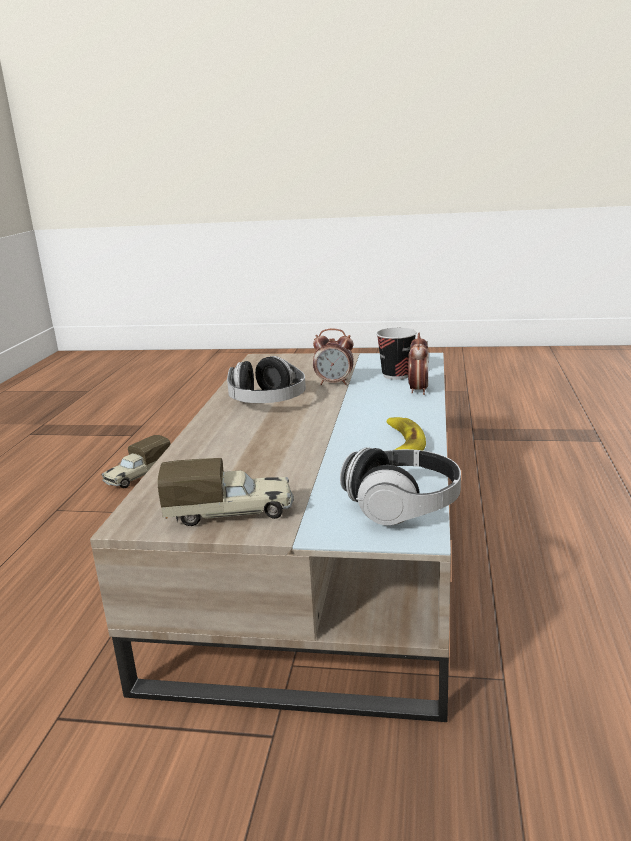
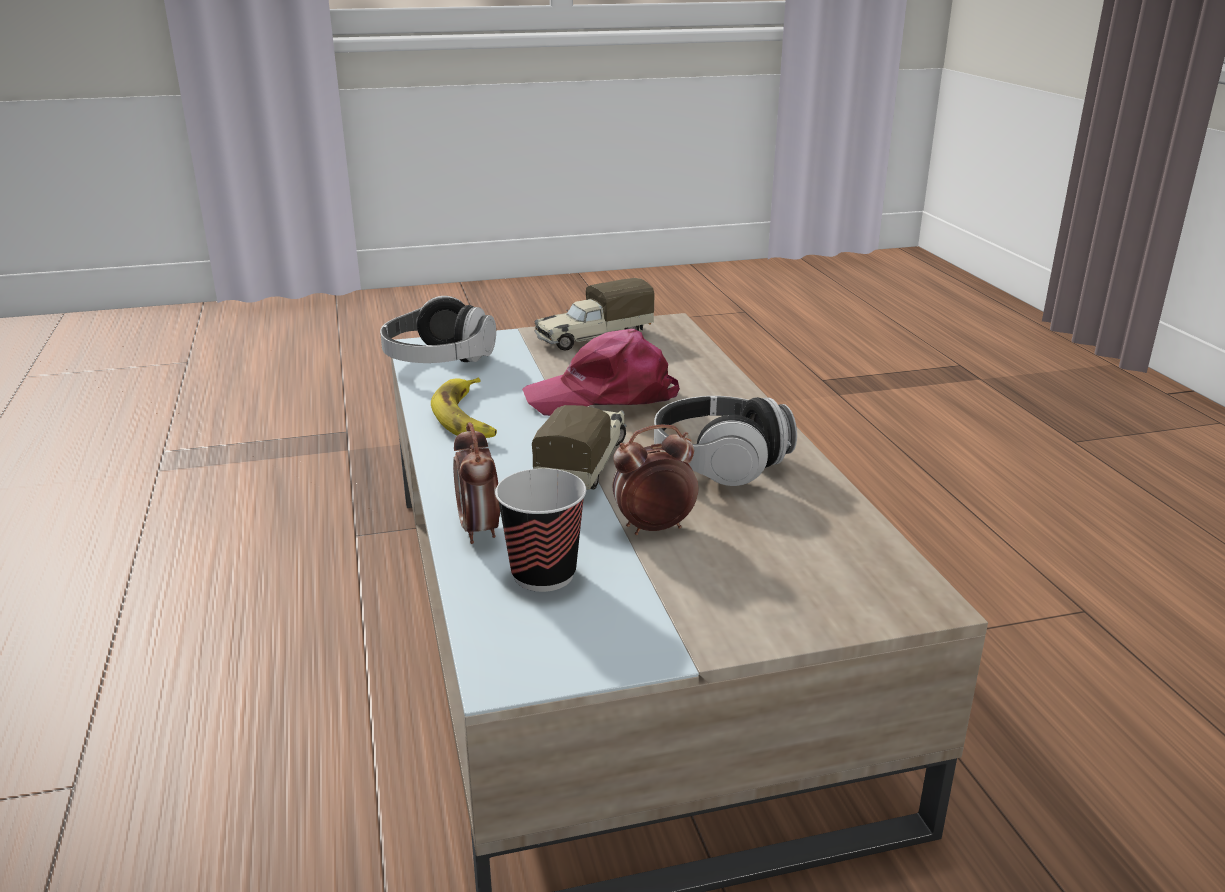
camera: 155 degrees right, 5 degrees up
(138, 476) = (1093, 712): toy truck -> toy truck (584, 464)
(287, 449) = (604, 396): none -> pink cap

